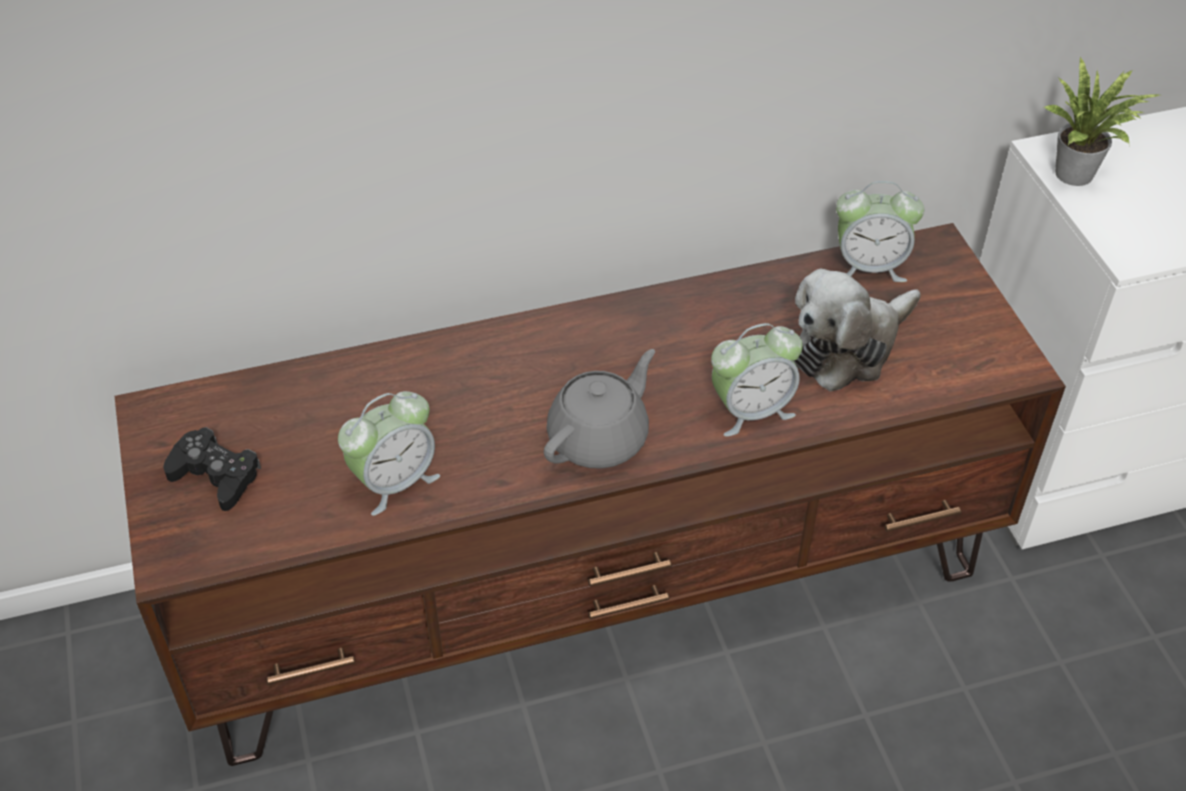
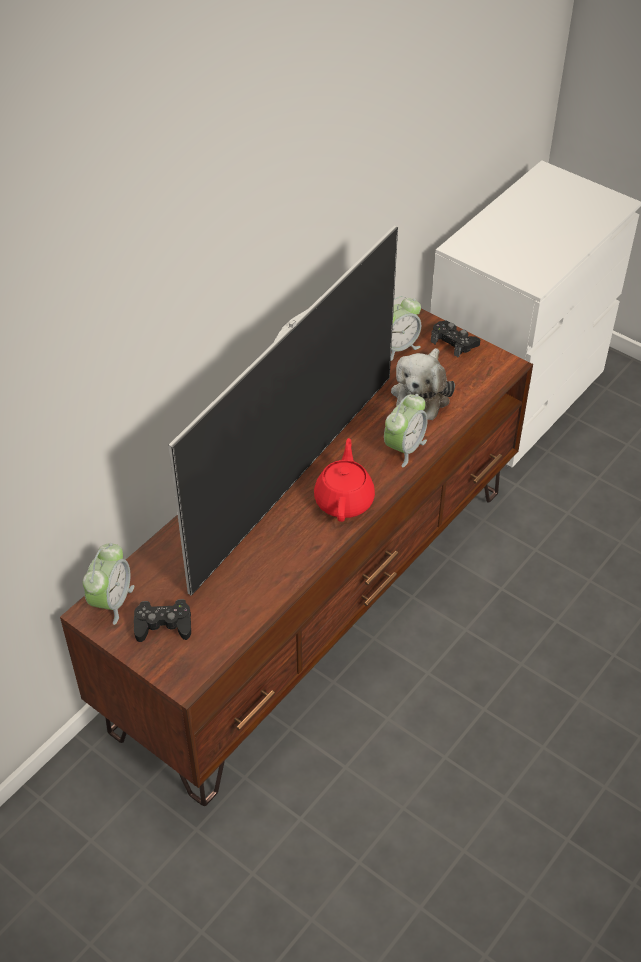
camera: 35 degrees left, 0 degrees up
(394, 482) = (262, 576): alarm clock -> alarm clock (111, 601)
(560, 373) = (294, 478): none -> television
(600, 438) = (344, 500): grey teapot -> red teapot
(964, 298) = (454, 342): none -> black game controller
(1079, 175) = (481, 253): potted plant -> none

